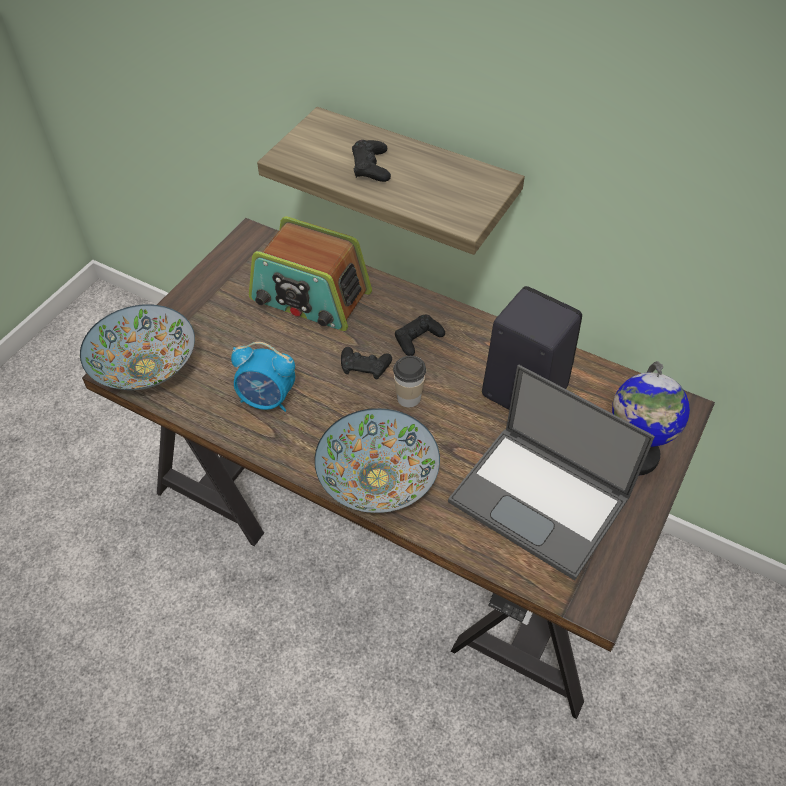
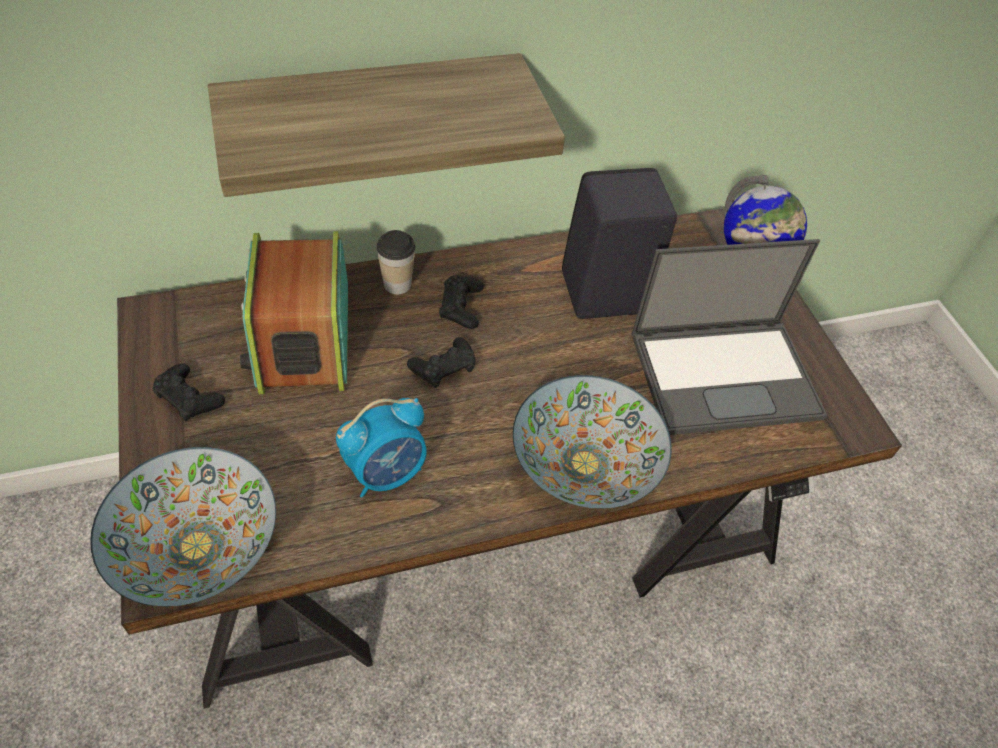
camera: 50 degrees left, 0 degrees up
(310, 297) = (303, 336): radio -> radio turned 105 degrees clockwise
(371, 167) = (363, 117): black game controller -> black game controller (189, 398)
(409, 397) = (519, 367): cup -> cup (397, 284)

